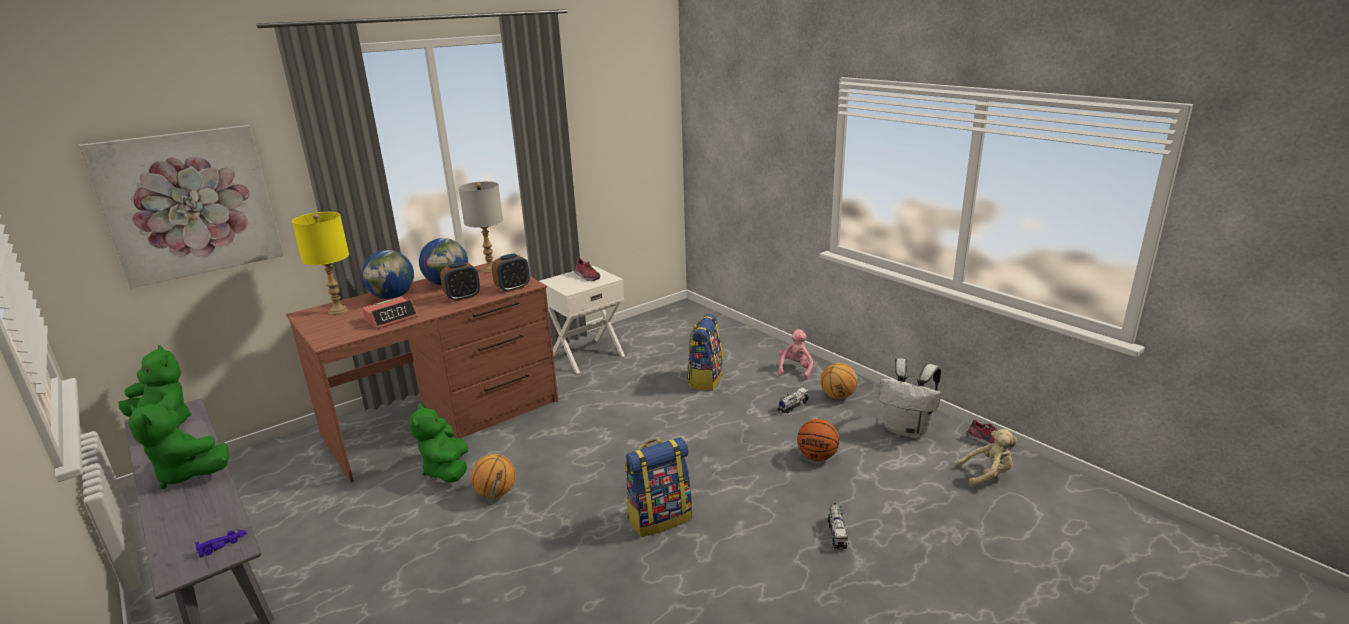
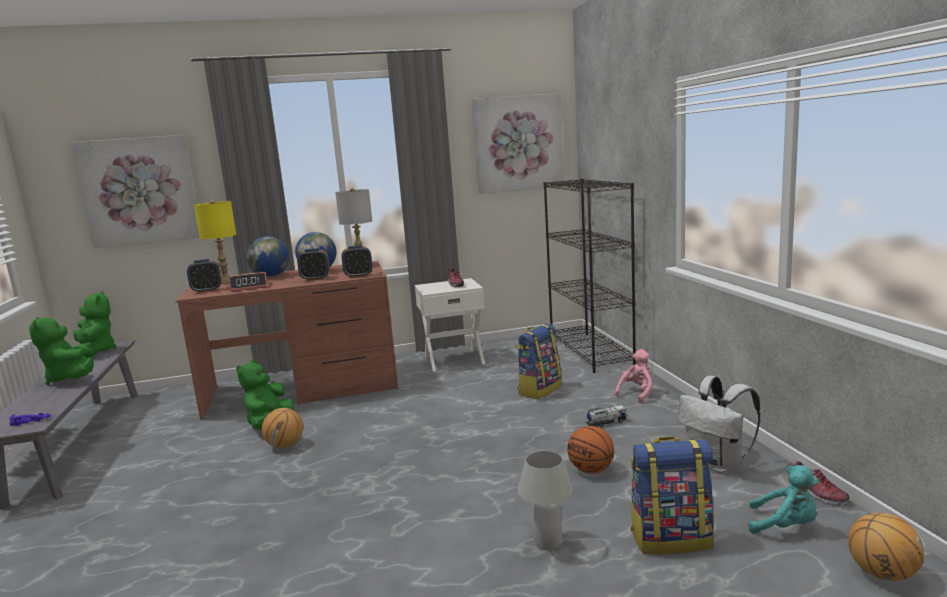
camera: 25 degrees right, 10 degrees down
(336, 330) = (207, 290): none -> alarm clock
(629, 114) = (518, 143): none -> picture
(659, 518) = (391, 490): backpack -> backpack (671, 538)
(718, 327) = (591, 352): none -> black bookcase
(836, 533) = (548, 543): toy truck -> white table lamp
(837, 396) = (662, 421): basketball -> basketball (882, 573)
(987, 475) = (785, 526): beige plush toy -> turquoise plush toy

